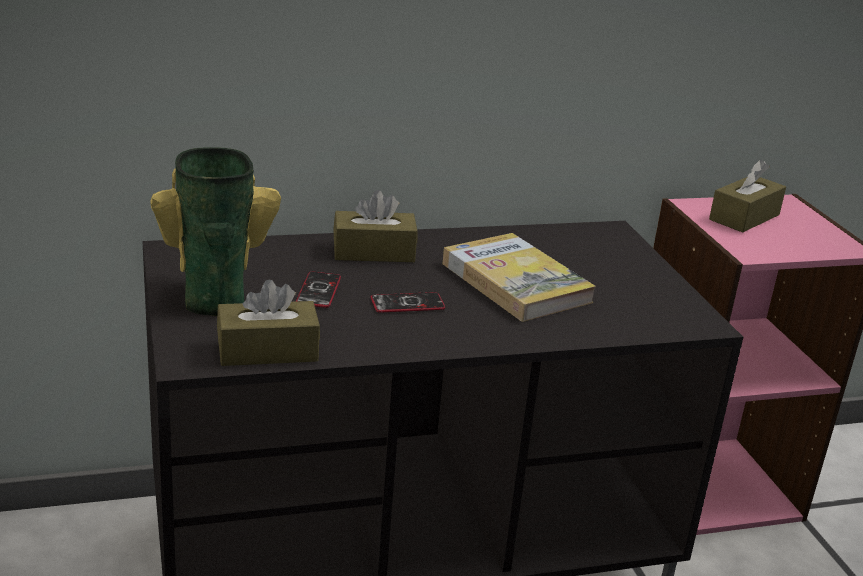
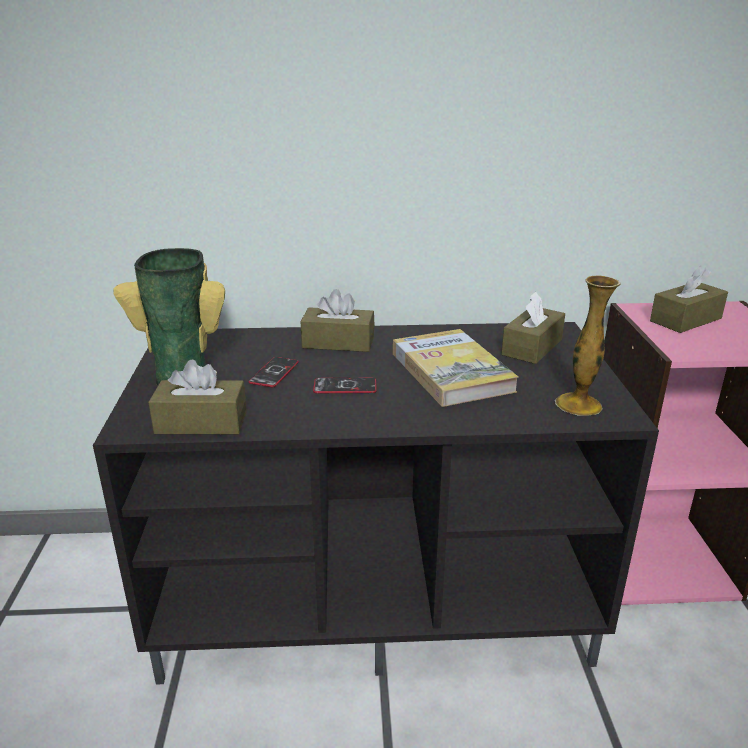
camera: 15 degrees right, 0 degrees up
(590, 252) = (532, 347): none -> brown tissue box
(659, 314) = (578, 405): none -> vase

